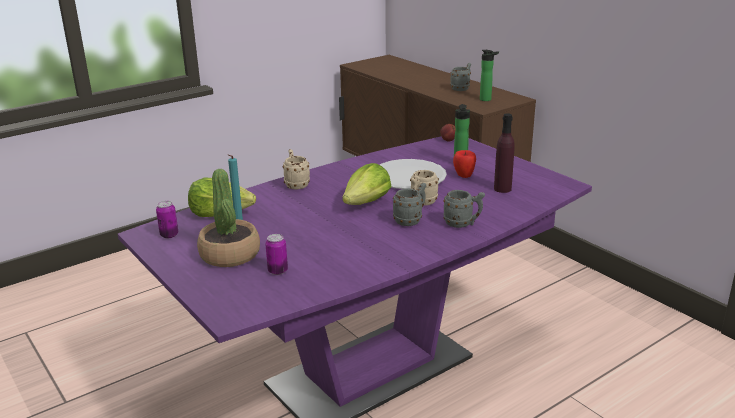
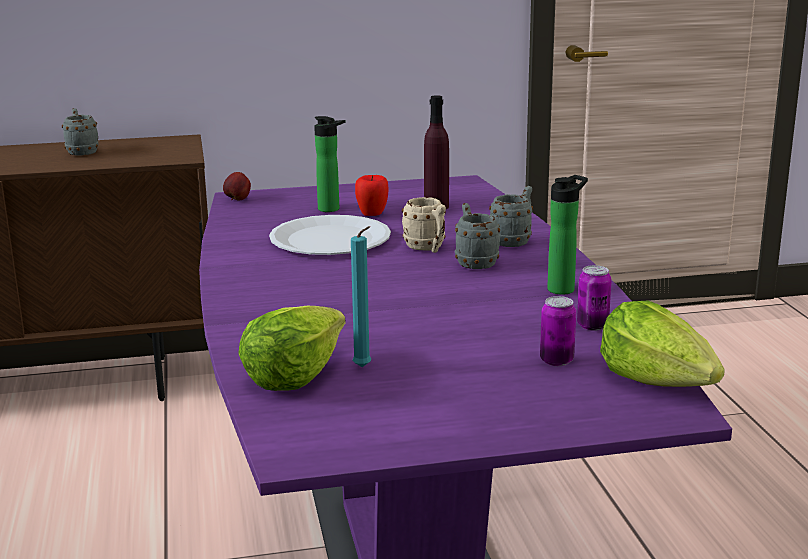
camera: 65 degrees left, 5 degrees down
(169, 235) = (333, 429): can -> can (592, 325)
(230, 254) = (468, 387): potted plant -> none
(296, 184) = (251, 306): beige mug -> none
(367, 203) = (387, 275): lettuce -> lettuce (658, 381)
(487, 99) = (154, 150): bottle -> bottle (563, 288)

